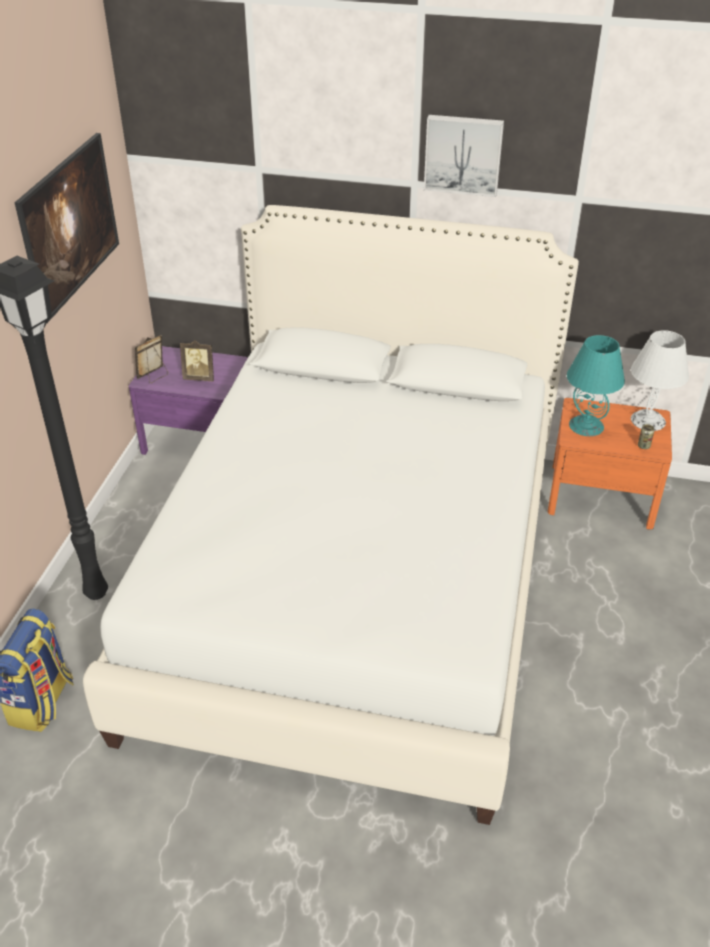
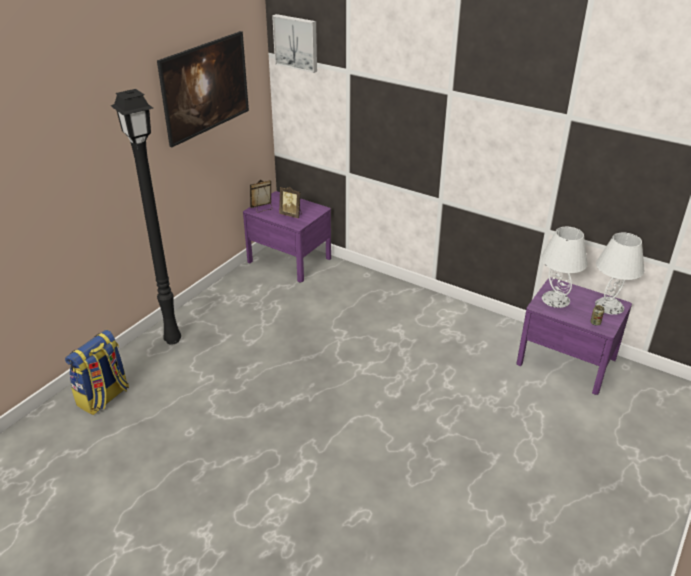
camera: 20 degrees right, 5 degrees down
(355, 584) = (346, 377): white bed -> none
(463, 154) = (484, 73): picture -> picture (296, 42)
(586, 425) = (556, 299): turquoise table lamp -> white table lamp
(601, 495) = (566, 361): orange nightstand -> purple nightstand

